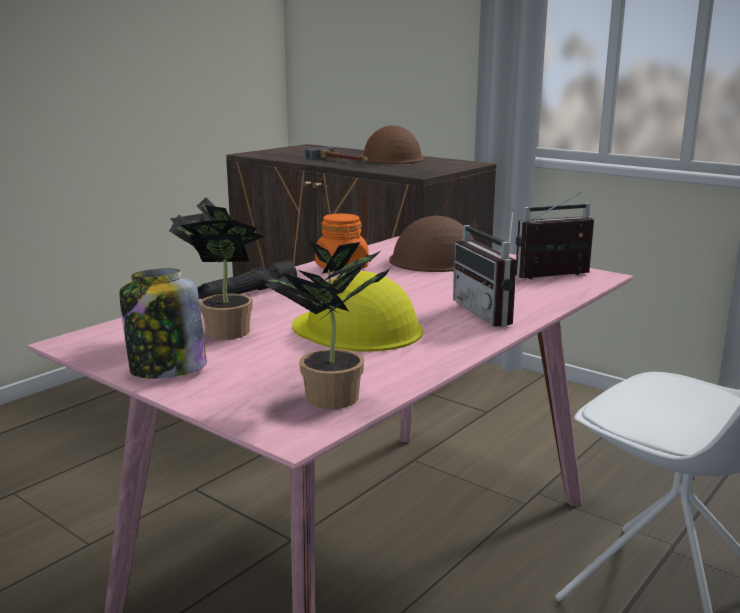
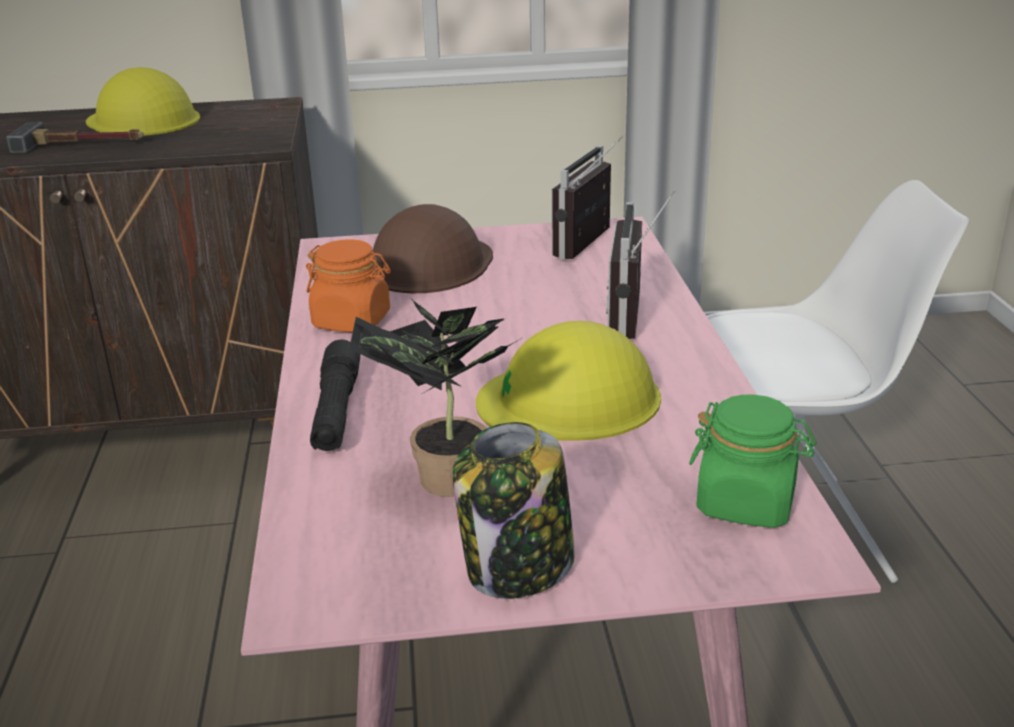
camera: 45 degrees left, 10 degrees up
(325, 400) = (746, 503): potted plant -> green jar
(391, 158) = (143, 120): brown hard hat -> yellow hard hat
(492, 313) = (638, 318): radio -> radio turned 75 degrees clockwise

